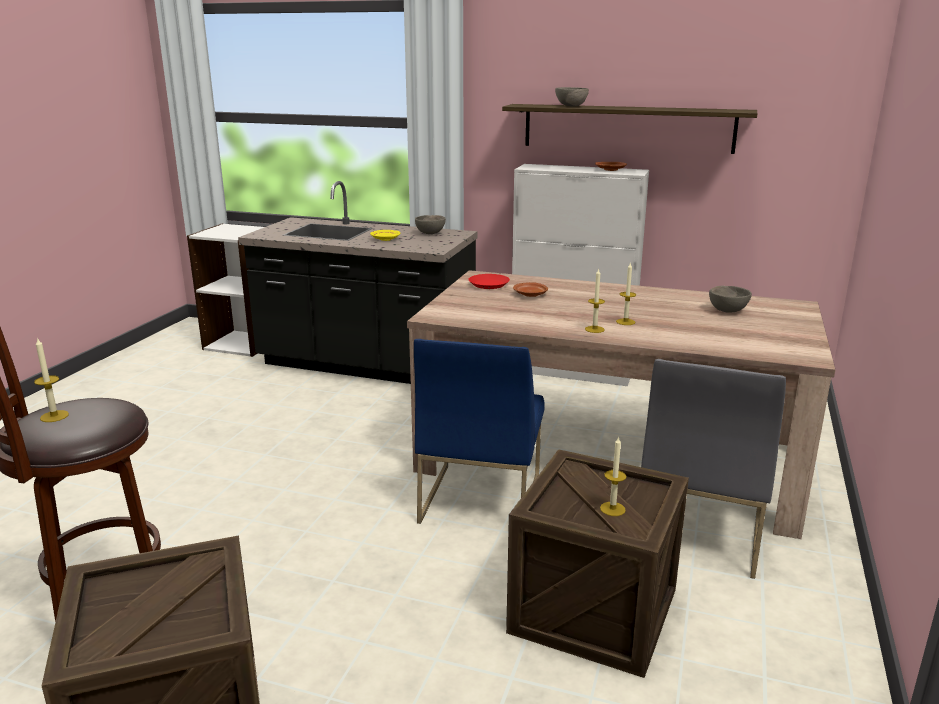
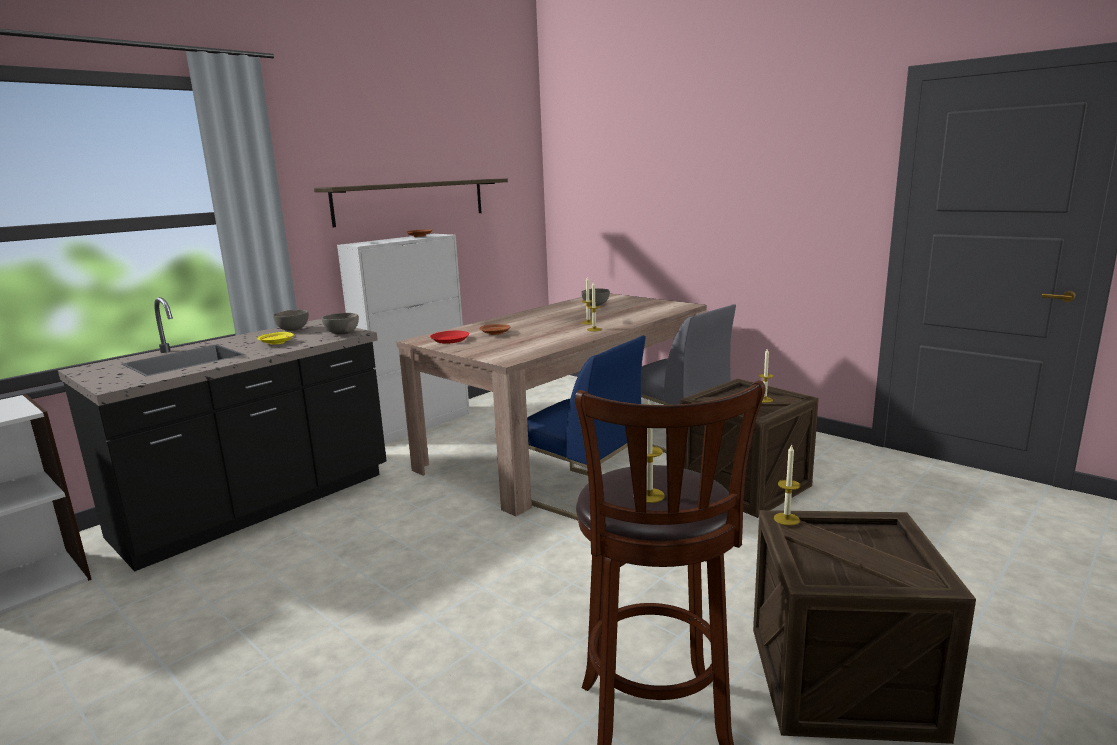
camera: 65 degrees left, 5 degrees down
(218, 553) = (786, 519): none -> candle
(571, 106) = (378, 184): grey bowl -> grey bowl (342, 334)

